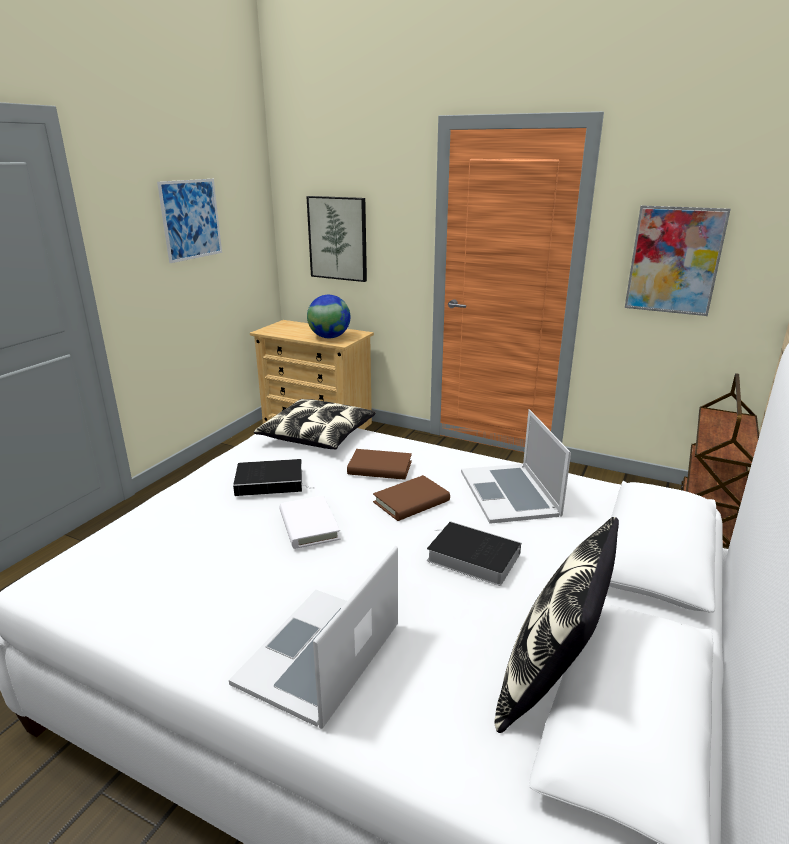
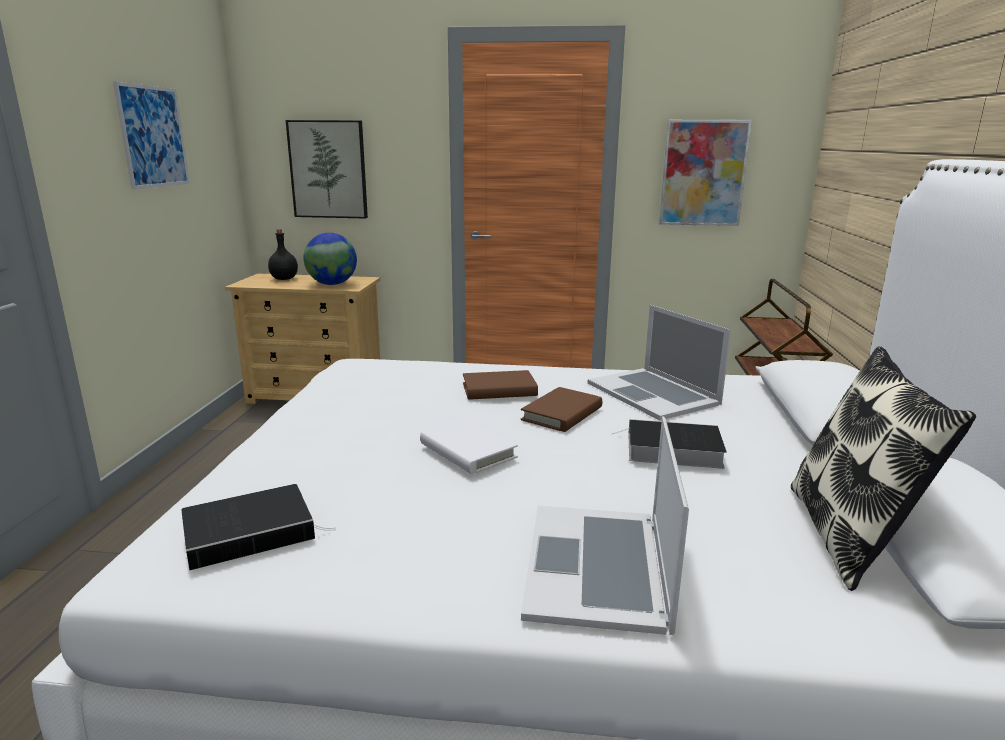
camera: 20 degrees left, 5 degrees down
(272, 481) = (383, 417): book -> book (253, 531)
(297, 328) = (283, 279): none -> black bottle
(317, 435) = (396, 370): pillow -> none

